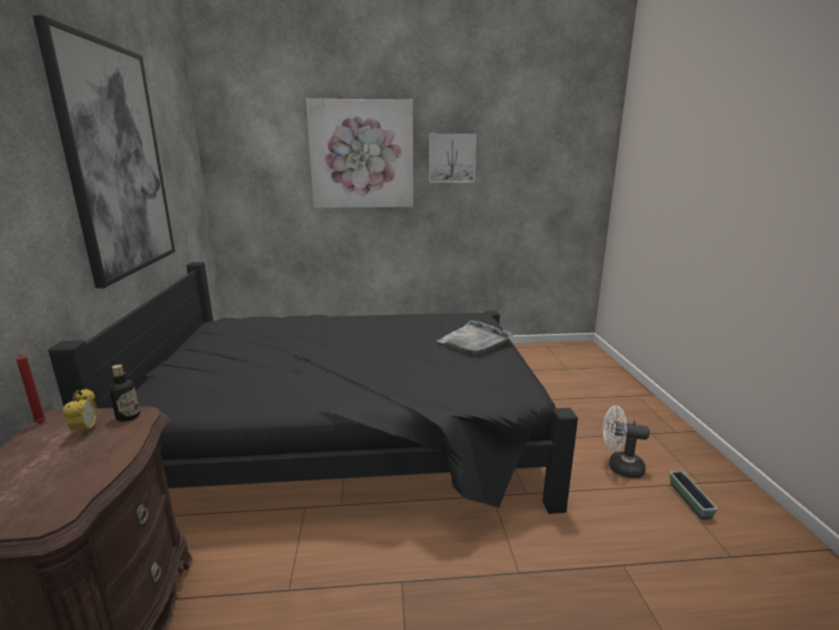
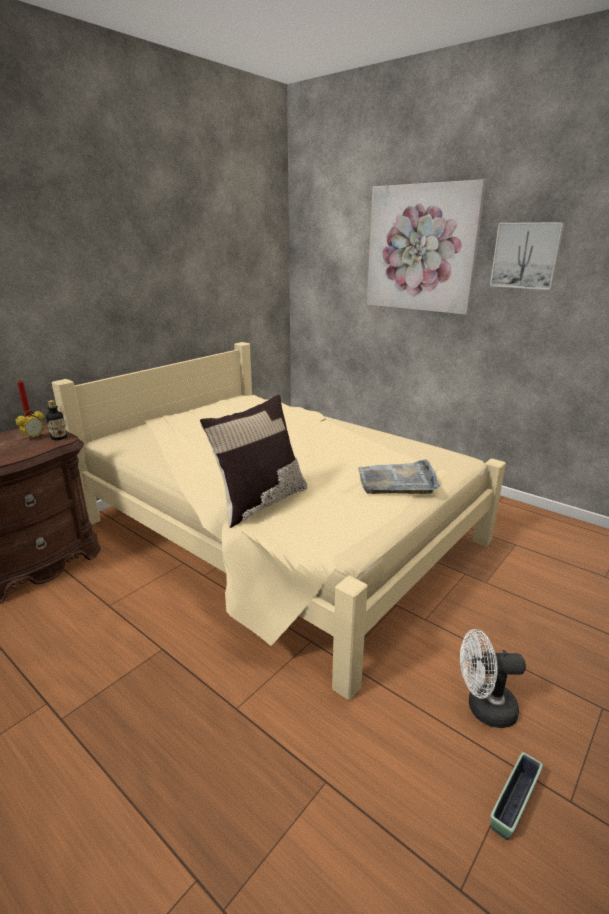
camera: 45 degrees right, 5 degrees up
(116, 161) = (160, 253): picture -> none
(353, 437) = (280, 533): black bed -> beige bed
(421, 392) = (260, 503): none -> pillow
(619, 467) = (483, 708): white fan -> white fan turned 60 degrees counterclockwise

